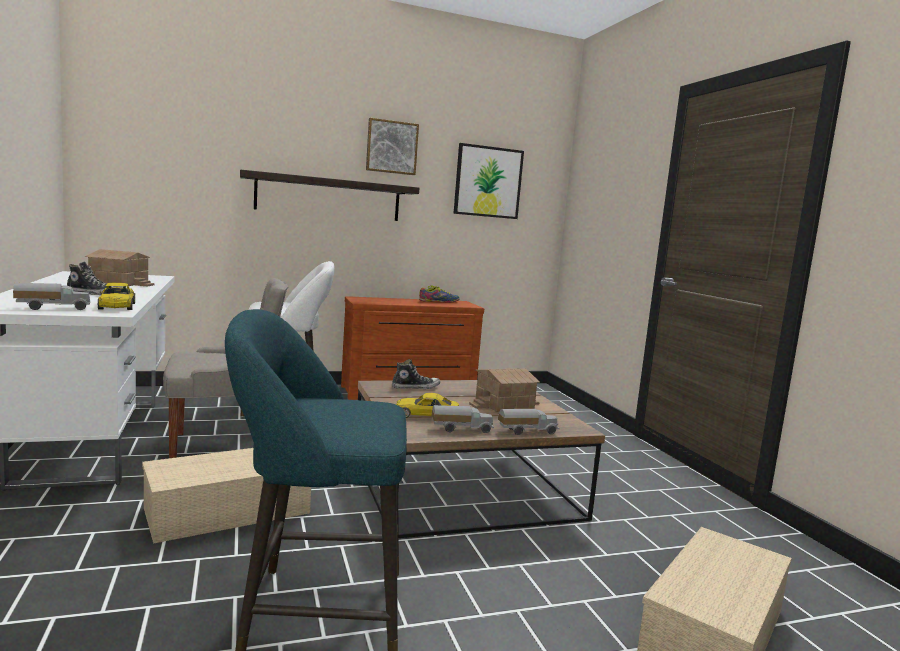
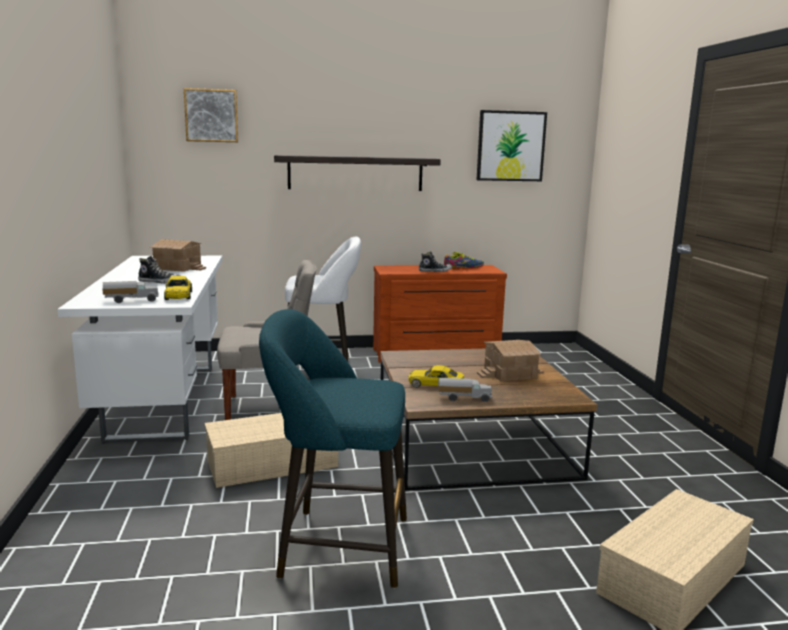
camera: 10 degrees right, 5 degrees up
(391, 147) = (413, 120): picture -> picture (211, 115)
(415, 387) = (431, 357): shoe -> shoe (435, 271)
(527, 431) = (523, 400): toy truck -> none

